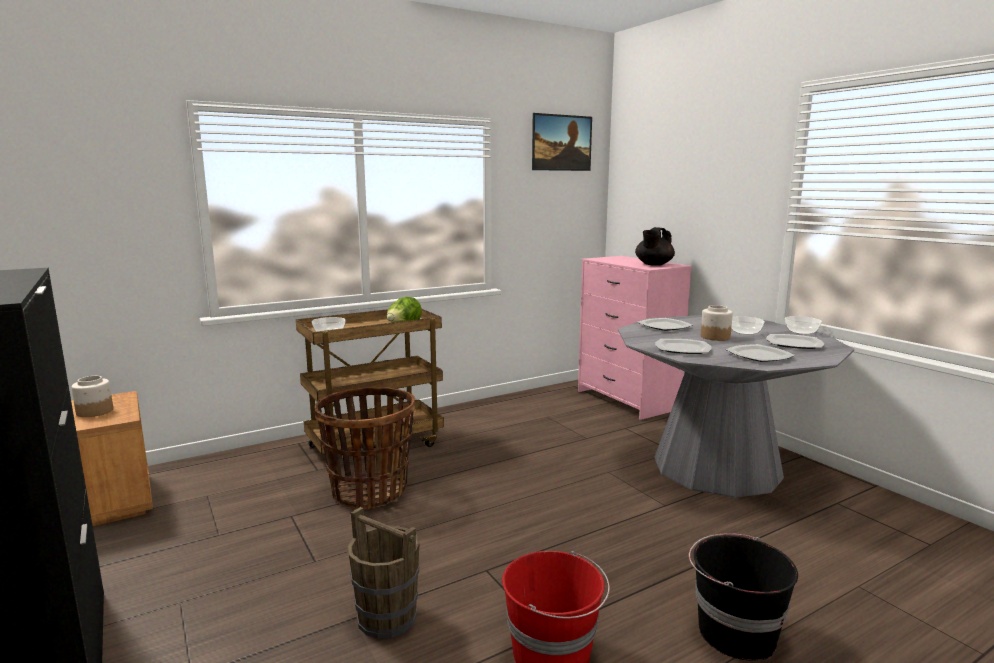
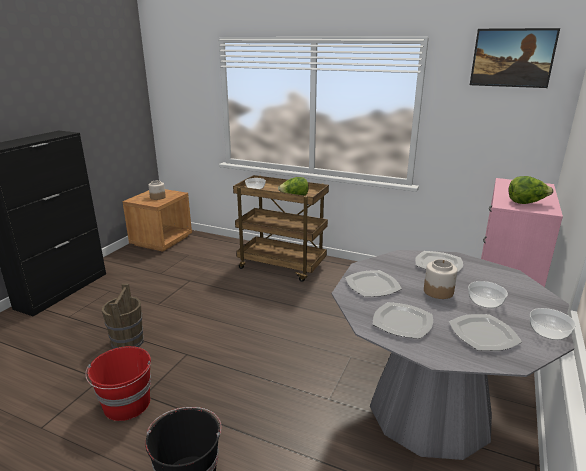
camera: 55 degrees right, 10 degrees up
(370, 492) = (231, 288): basket -> none
(653, 264) = (526, 203): black teapot -> lettuce

